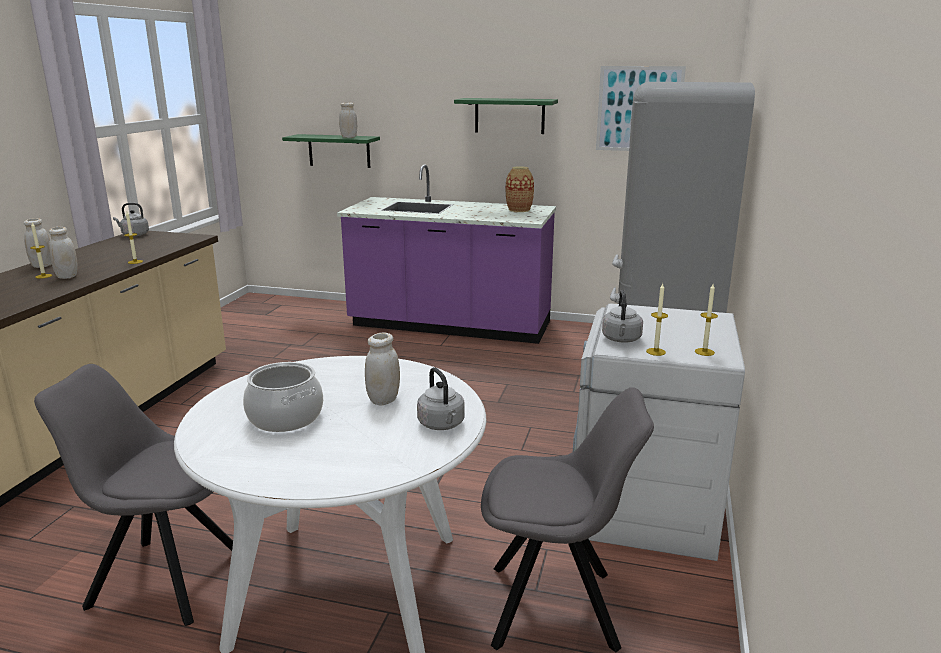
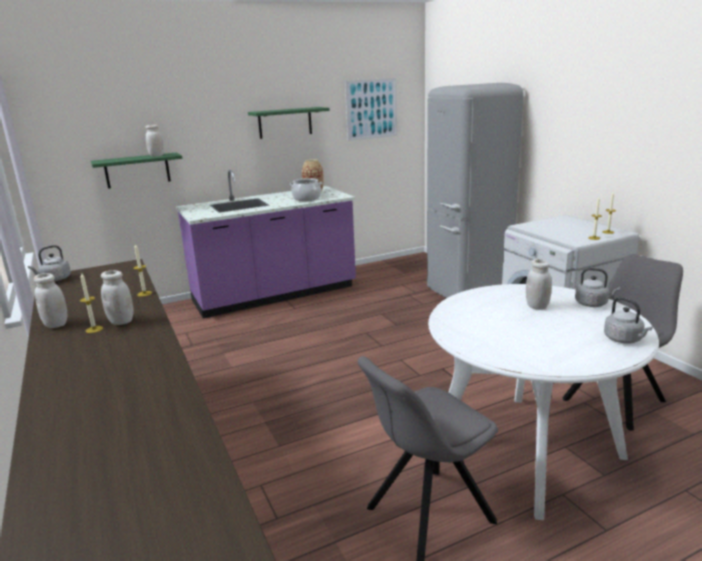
camera: 40 degrees left, 0 degrees up
(285, 417) = (524, 334): cooking pot -> cooking pot (306, 198)
(621, 339) = (567, 238): grey kettle -> grey kettle (624, 339)

